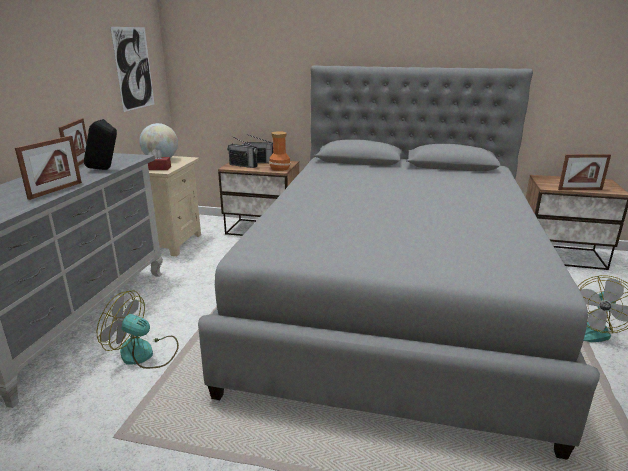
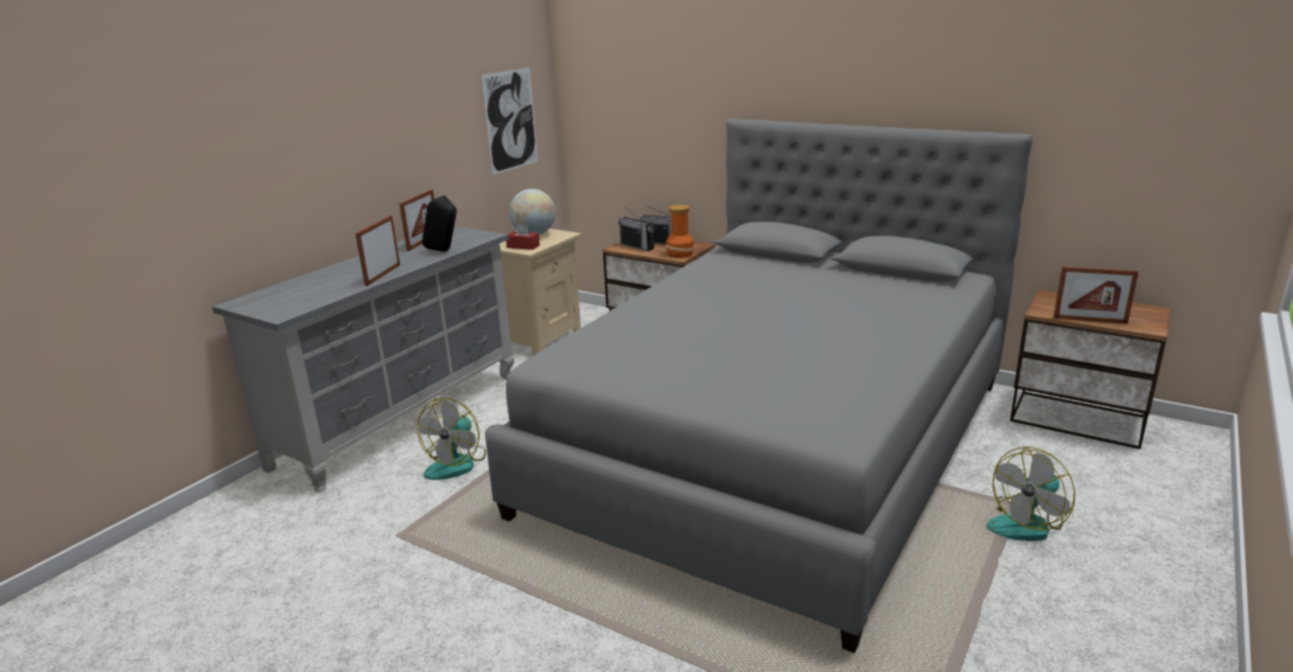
camera: 20 degrees right, 0 degrees up
(56, 190) = (383, 275): picture frame -> picture frame turned 150 degrees clockwise
(144, 354) = (457, 463): fan -> fan turned 105 degrees counterclockwise

